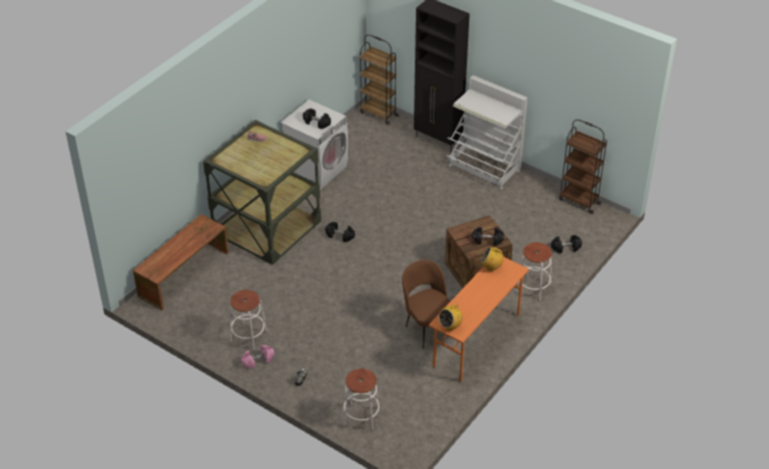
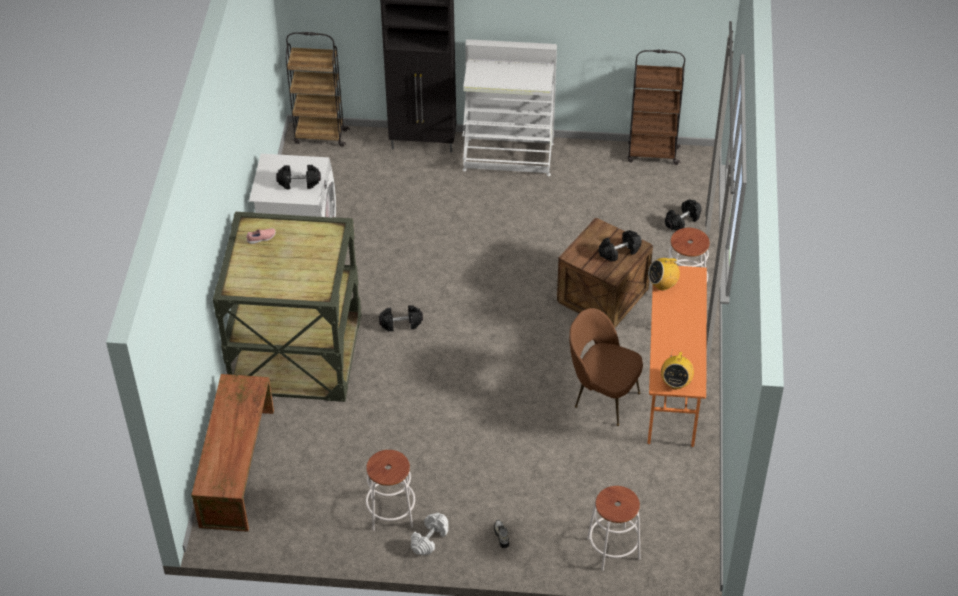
camera: 30 degrees left, 5 degrees up
(258, 360) = (429, 539): pink dumbbell -> white dumbbell

